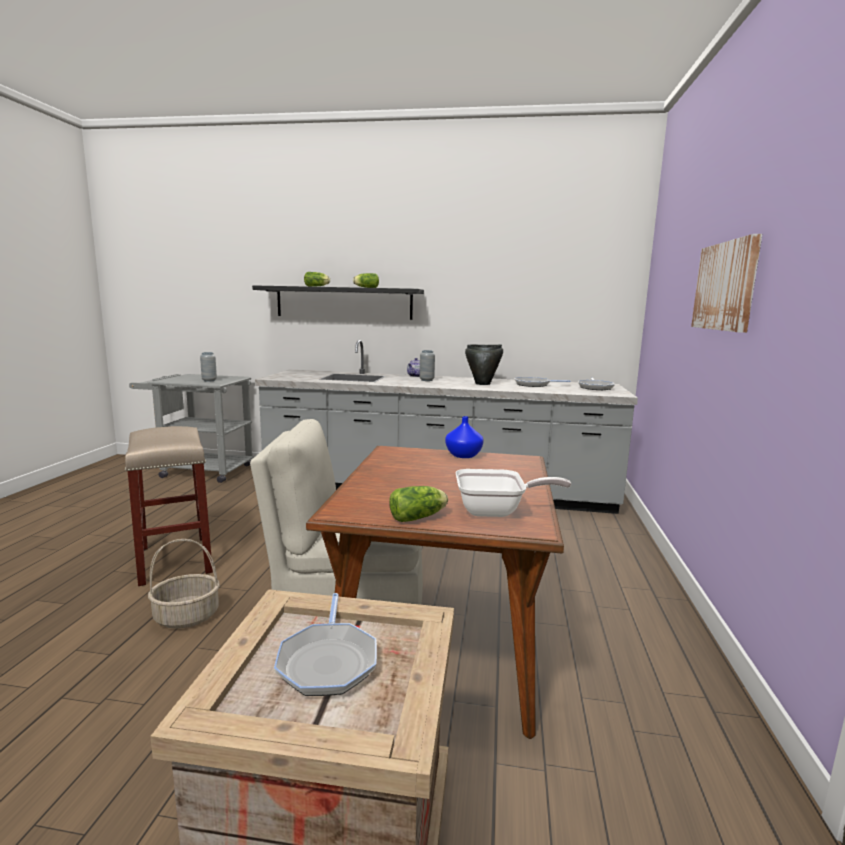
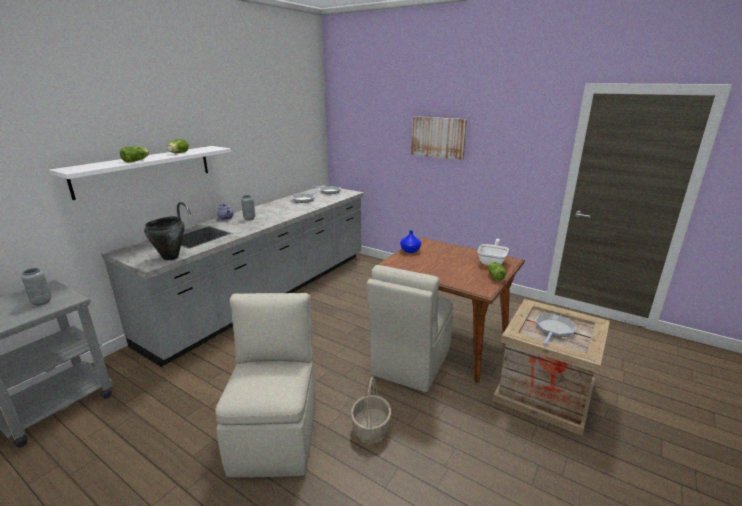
camera: 65 degrees left, 10 degrees up
(176, 560) = (276, 433): beige stool -> beige chair
(328, 661) = (553, 329): frying pan -> frying pan turned 75 degrees counterclockwise
(344, 303) = (145, 170): black shelf -> white shelf
(483, 384) = (285, 209): black cooking pot -> black cooking pot (171, 257)

